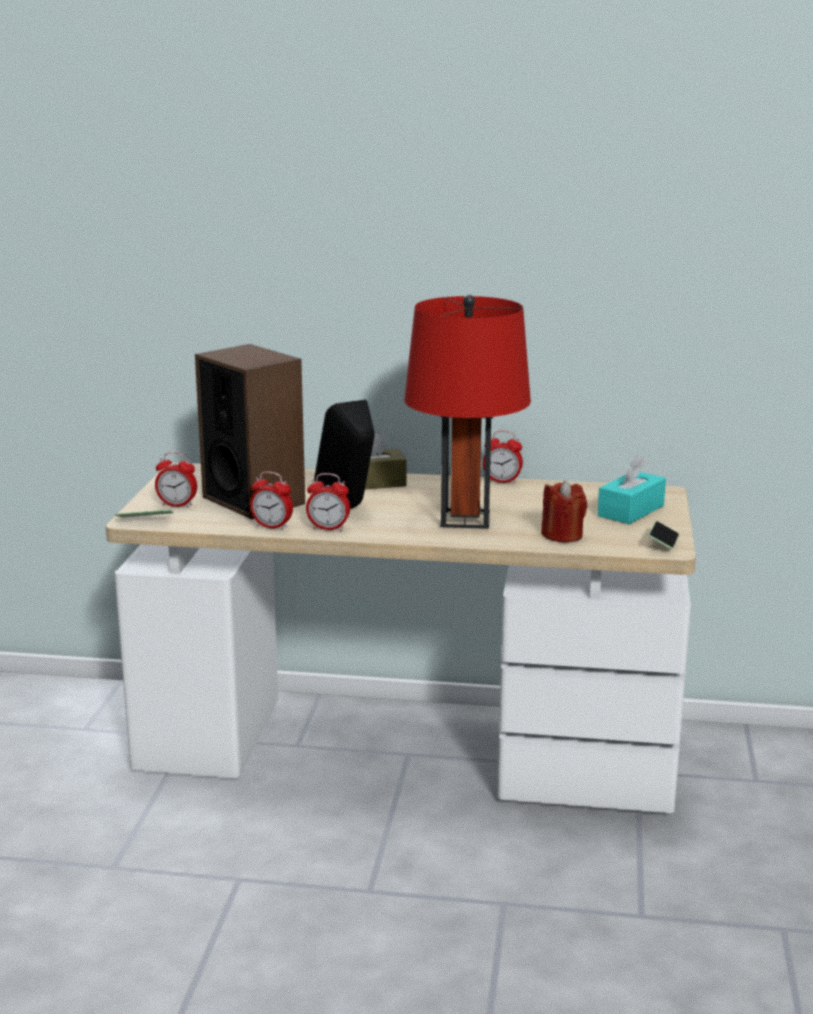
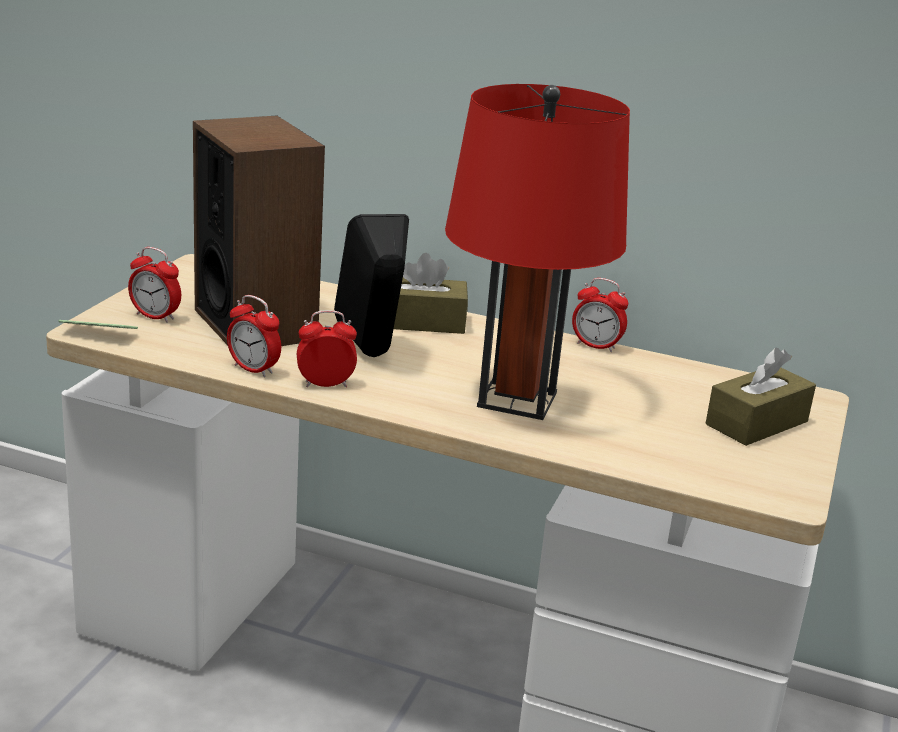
camera: 10 degrees right, 5 degrees up
(328, 528) = (325, 384): alarm clock -> alarm clock turned 150 degrees clockwise
(562, 535) = (641, 449): red candle -> none
(631, 511) = (756, 423): turquoise tissue box -> brown tissue box
(663, 542) = (784, 487): phone -> none

